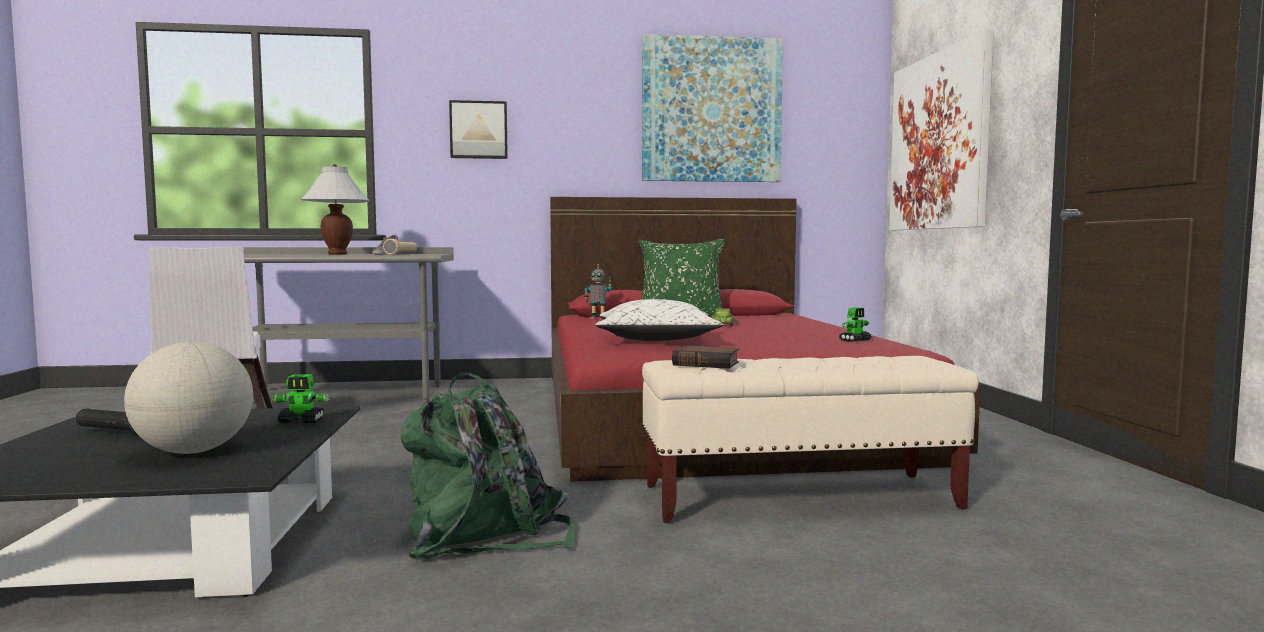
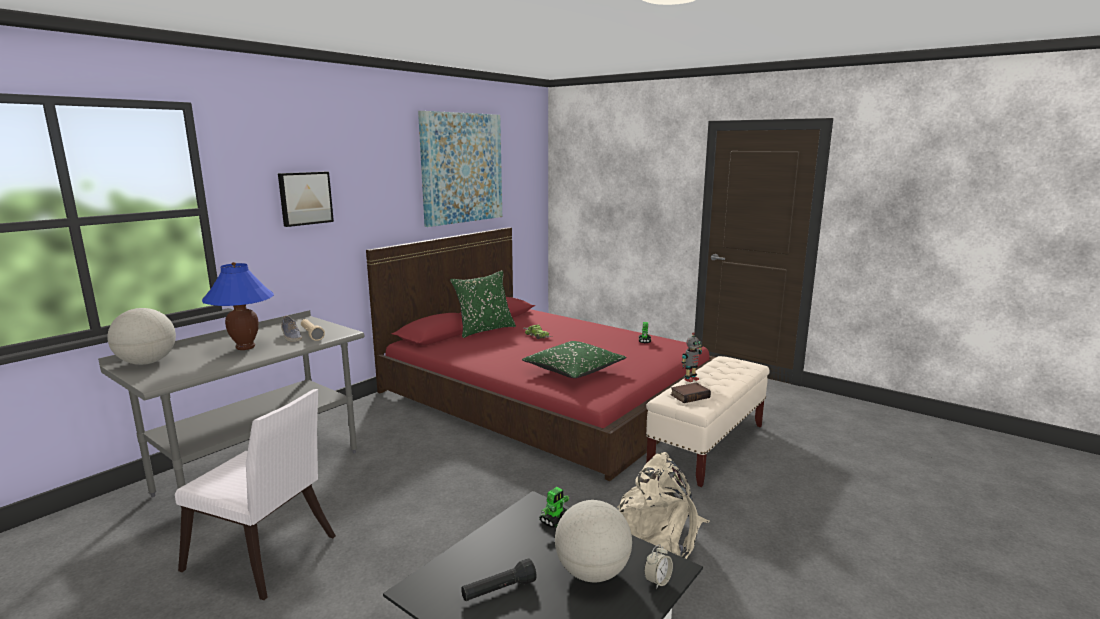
camera: 45 degrees left, 10 degrees up
(202, 475) = (657, 581): none -> alarm clock
(264, 254) = (147, 362): none -> globe
(337, 254) = (245, 347): white table lamp -> blue table lamp
(485, 535) = (660, 535): green backpack -> beige backpack
(598, 319) = (446, 347): toy robot -> toy robot (690, 379)
(656, 340) = (573, 370): white pillow -> green pillow
(938, 142) = (603, 195): picture -> none

